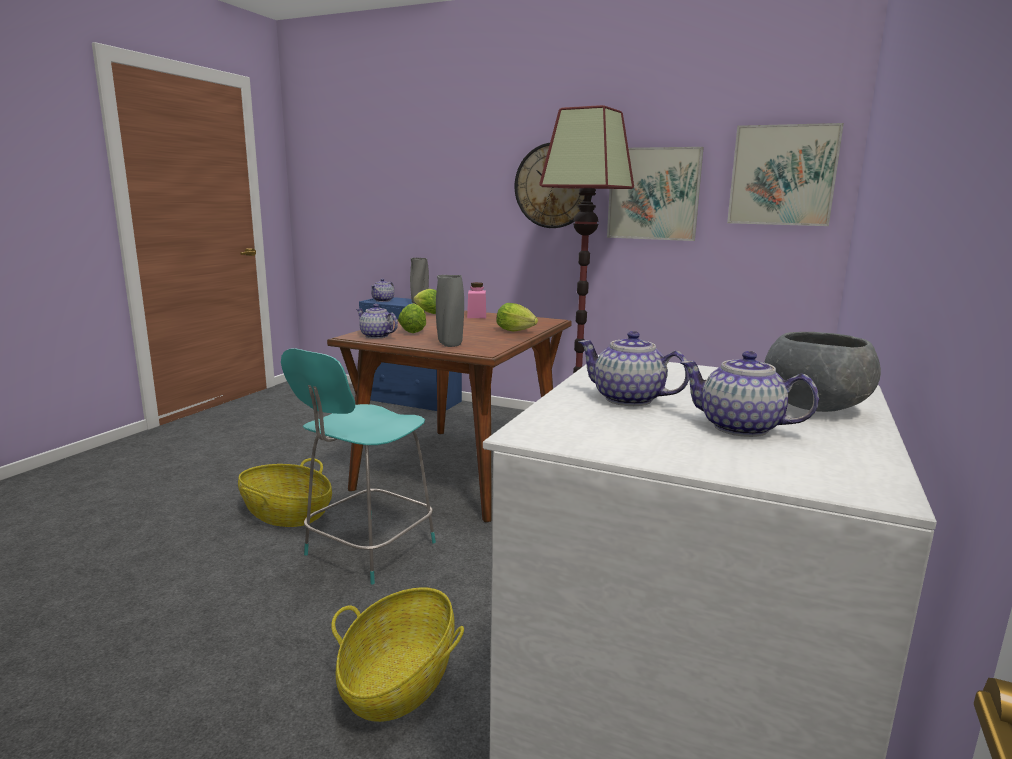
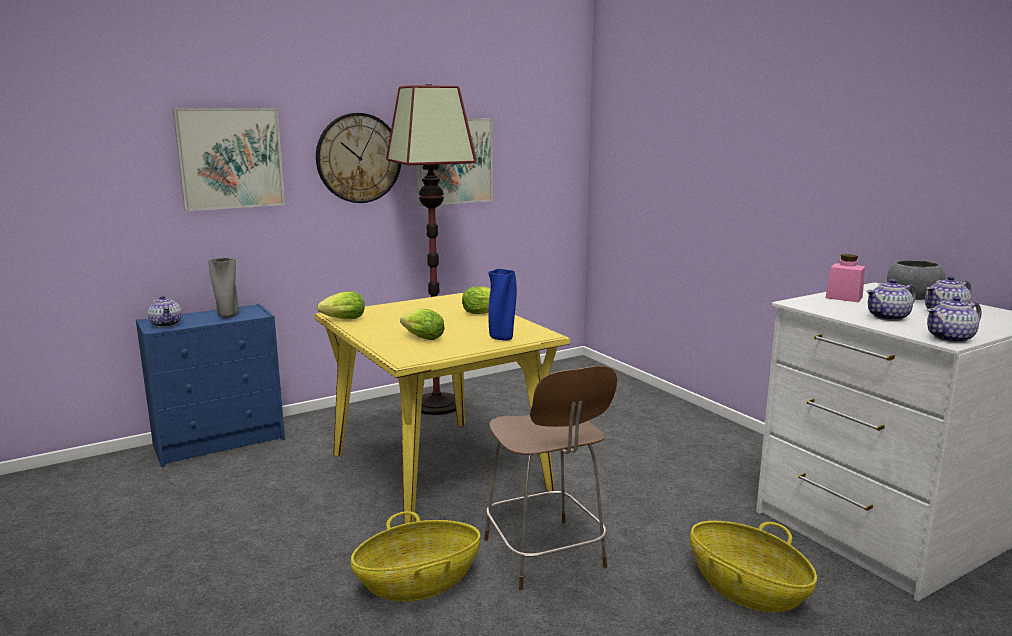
camera: 55 degrees left, 0 degrees up
(367, 550) = (545, 556): turquoise chair -> brown chair
(377, 336) = (422, 352): teapot -> teapot (951, 338)
(450, 345) = (502, 338): grey vase -> blue vase
(460, 469) = (438, 471): brown dining table -> yellow dining table
(476, 316) = (392, 310): pink jar -> pink jar (844, 297)
(782, 175) = (546, 141): picture -> picture (230, 158)

